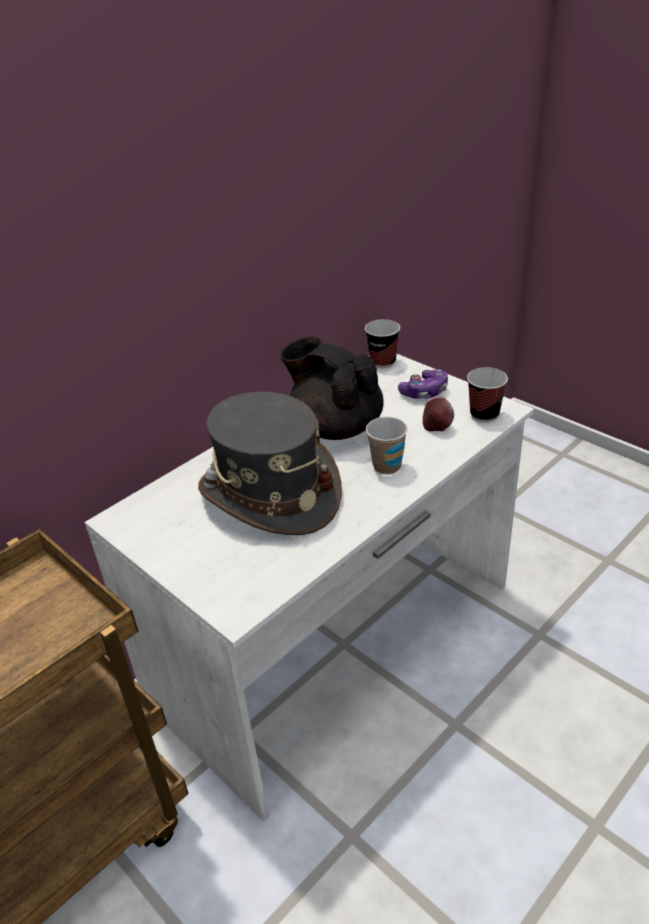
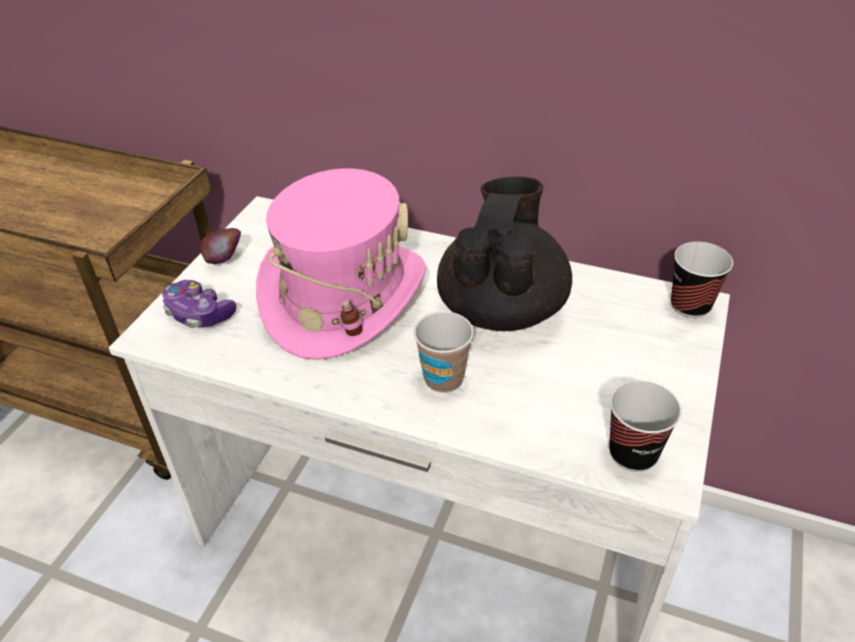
camera: 65 degrees right, 5 degrees up
(270, 494) = (344, 296): grey hat -> pink hat
(424, 392) = (644, 370): game controller -> game controller (199, 314)
(437, 427) = (564, 406): apple -> apple (225, 260)

